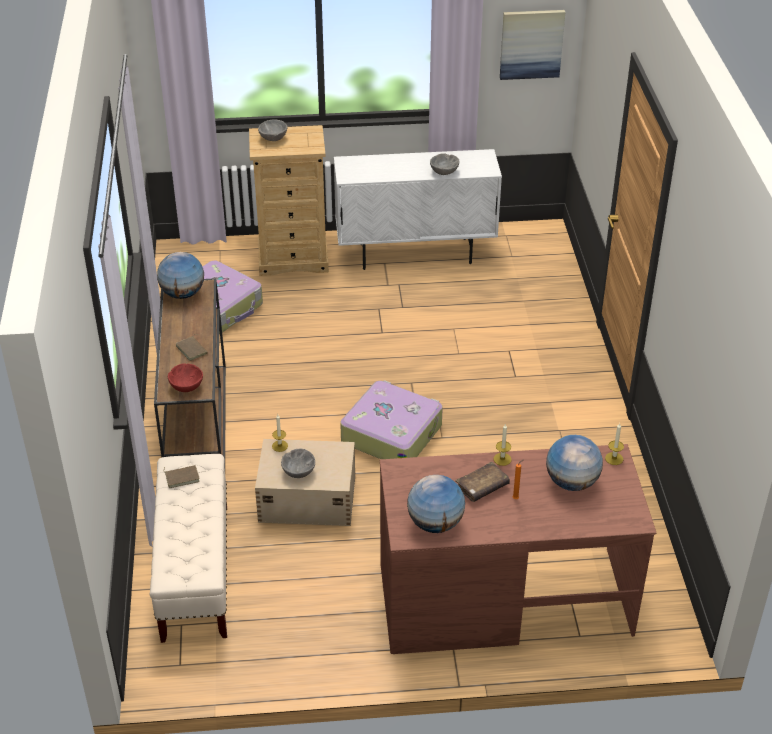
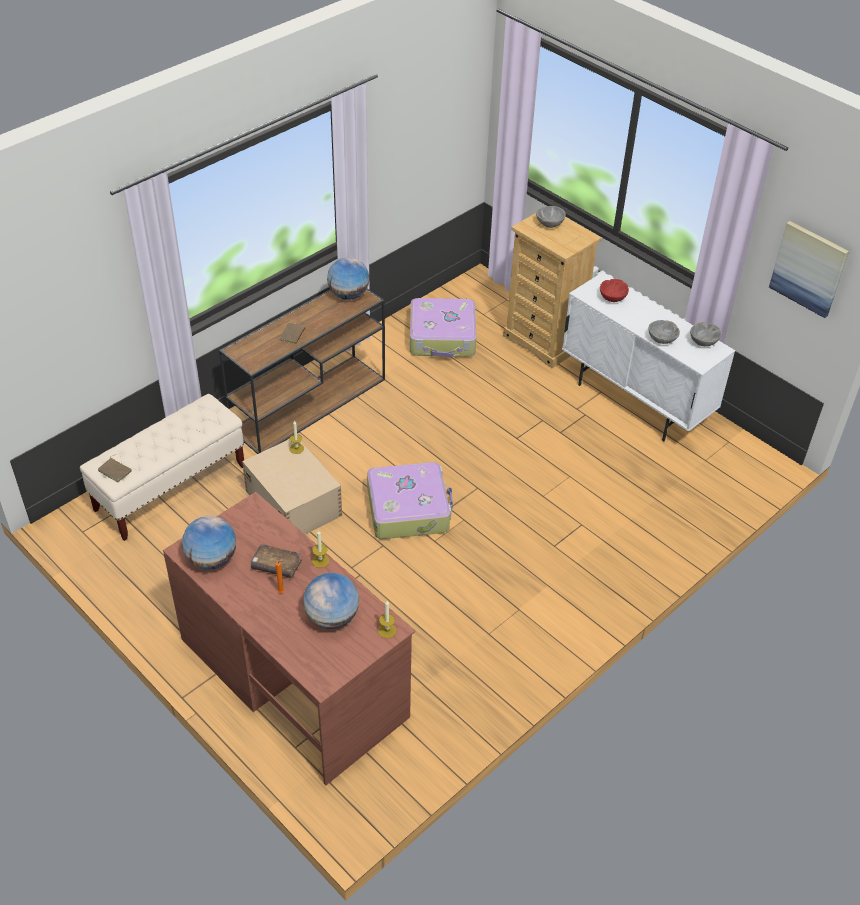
camera: 50 degrees right, 5 degrees up
(182, 477) = (197, 414): brown book -> brown book (115, 470)
(186, 387) = (251, 354): red bowl -> red bowl (612, 298)
(298, 472) = (279, 474): grey bowl -> grey bowl (703, 342)

